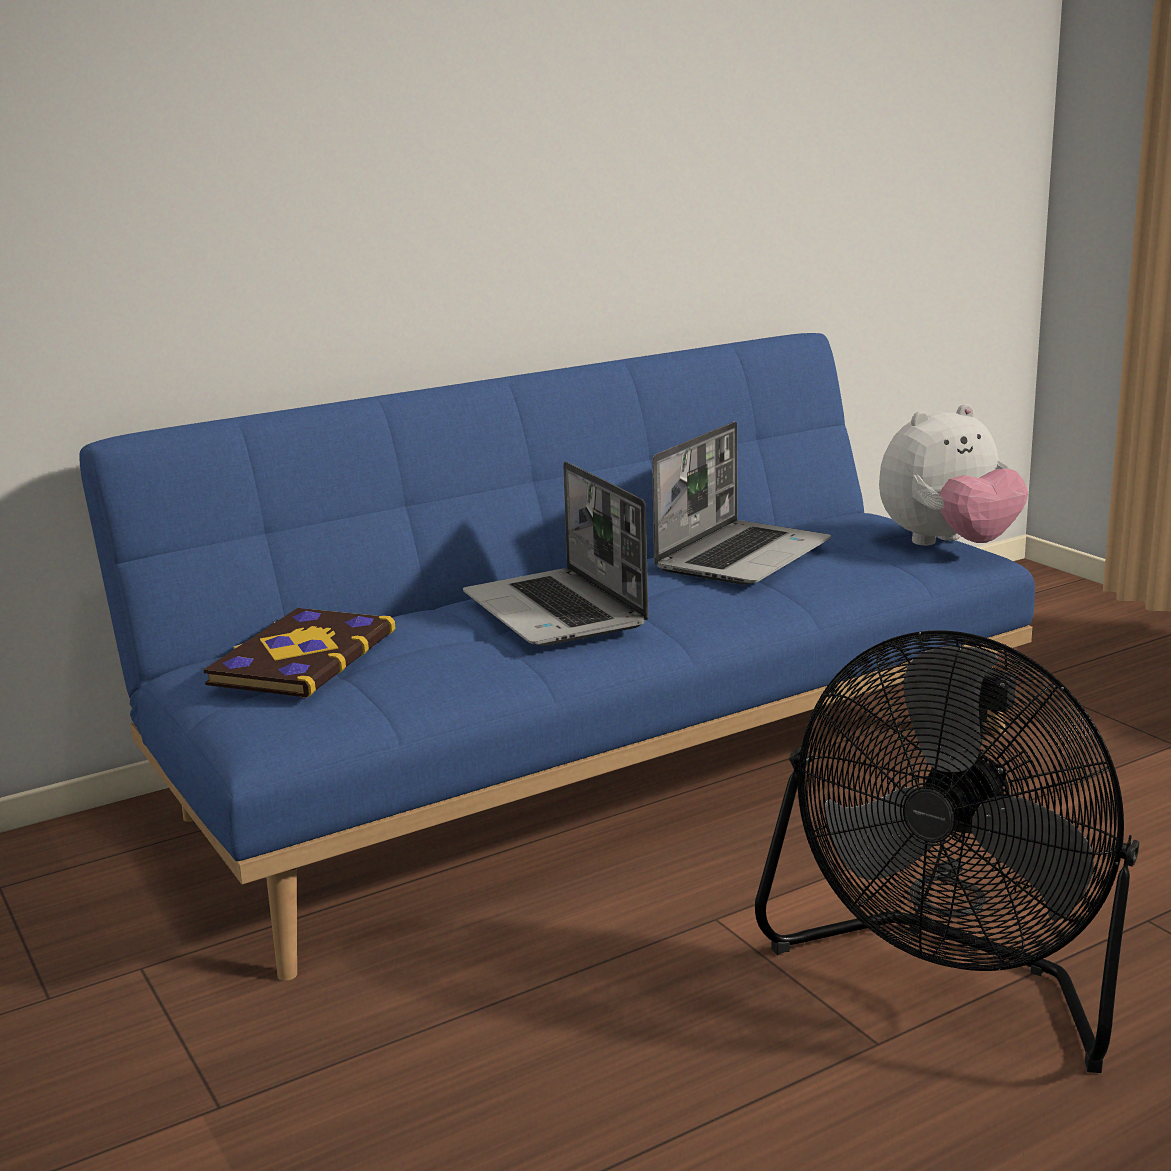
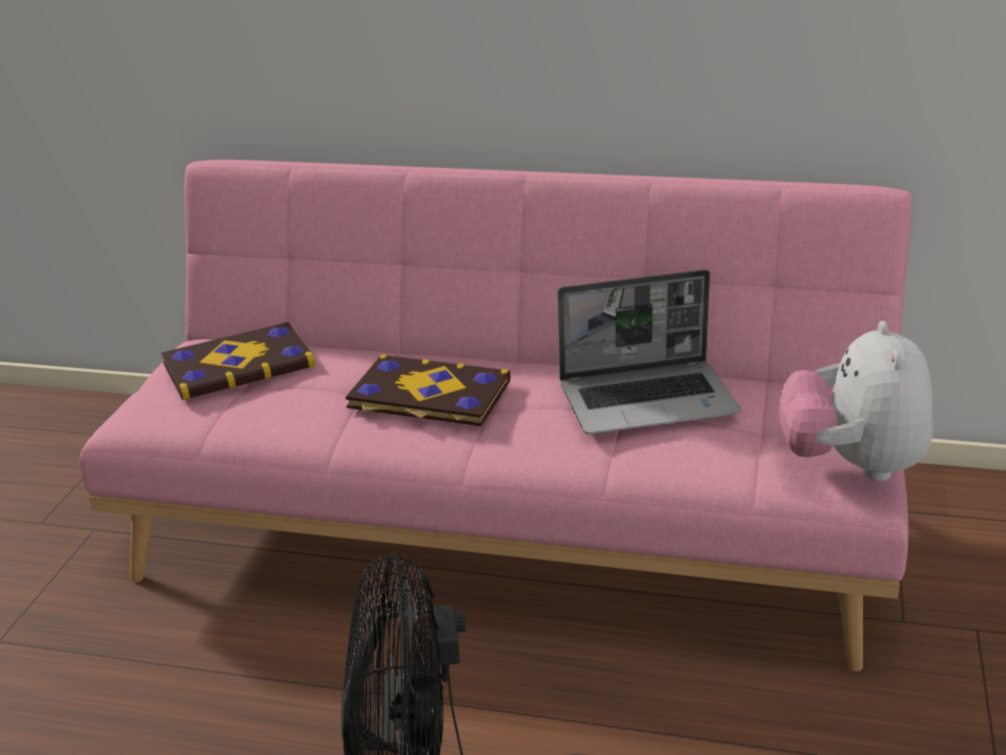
camera: 45 degrees right, 10 degrees up
(557, 611) = (428, 395): laptop -> book
(592, 765) = (510, 521): blue sofa -> pink sofa
(948, 545) = (852, 466): plush toy -> plush toy turned 75 degrees clockwise

